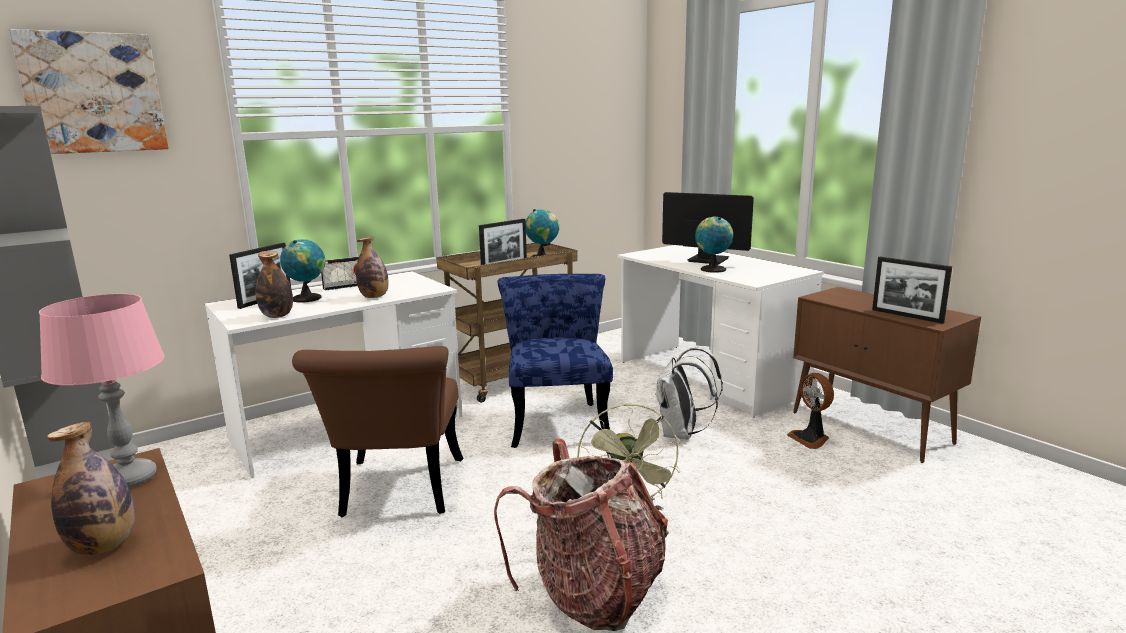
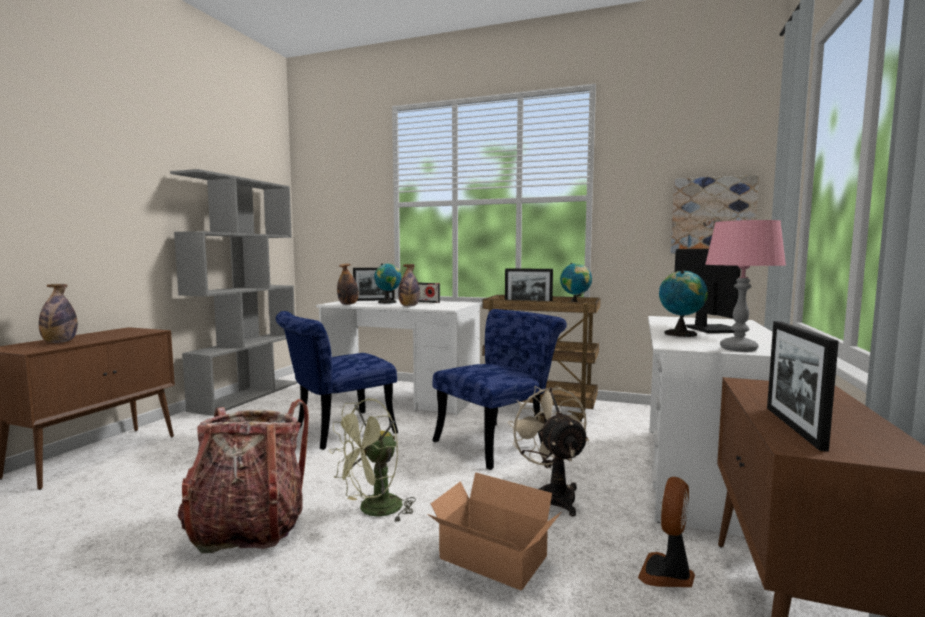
camera: 55 degrees right, 10 degrees down
(93, 93) = (336, 182): picture -> picture (712, 215)
(129, 479) = (132, 333): pink table lamp -> pink table lamp (738, 349)
(398, 494) = (336, 432): brown chair -> blue chair
(681, 434) = (552, 494): white backpack -> beige fan
(753, 487) = (493, 560): none -> cardboard box

